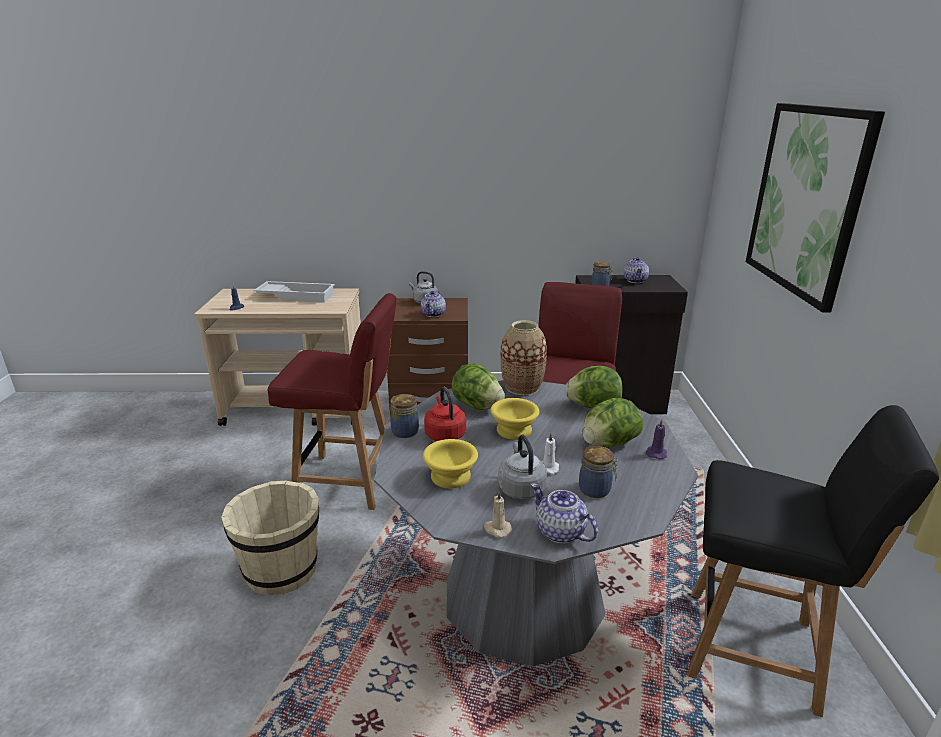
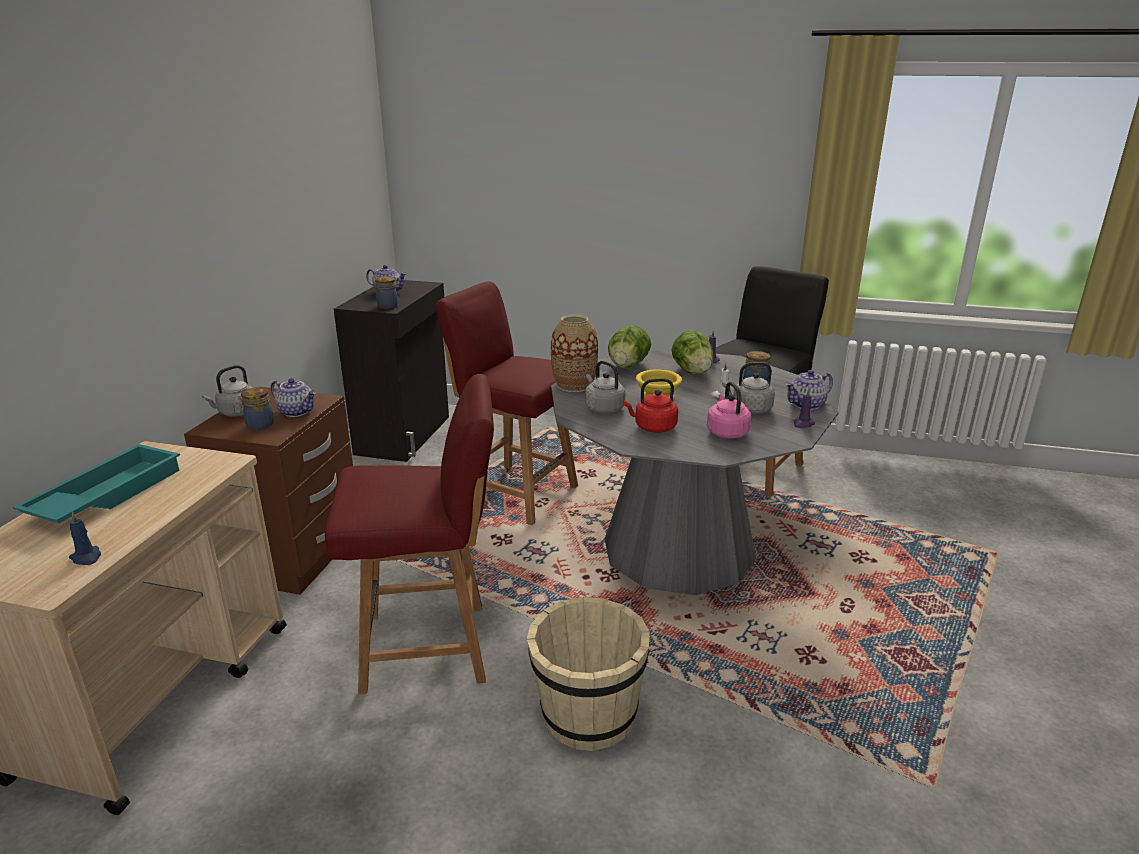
camera: 75 degrees left, 0 degrees up
(297, 296) = (106, 494): white tray -> turquoise tray
(348, 481) = (429, 647): red chair -> red chair turned 60 degrees clockwise
(404, 431) = (640, 445): jar -> jar (259, 425)
(451, 476) = (726, 432): yellow bowl -> pink kettle
(477, 406) = (603, 408): lettuce -> grey kettle
(497, 529) = (803, 424): beige candle -> purple candle
(806, 200) = (575, 161): picture -> none

